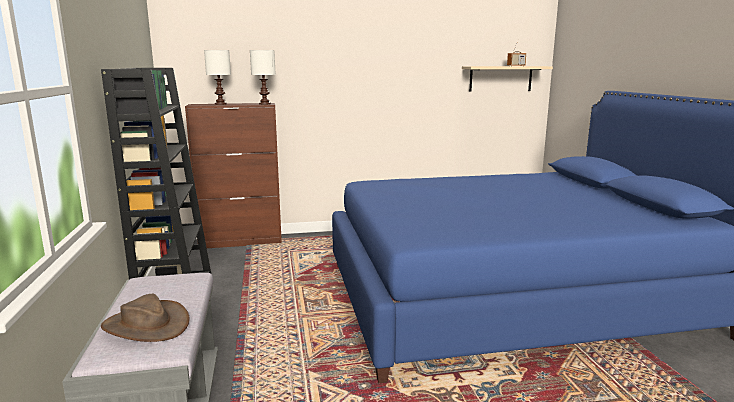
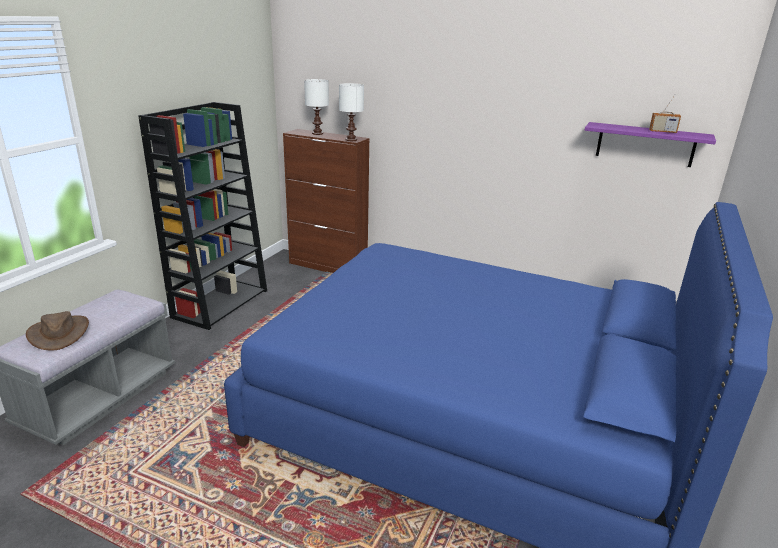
camera: 35 degrees right, 10 degrees up
(500, 78) = (645, 144): beige shelf -> purple shelf

